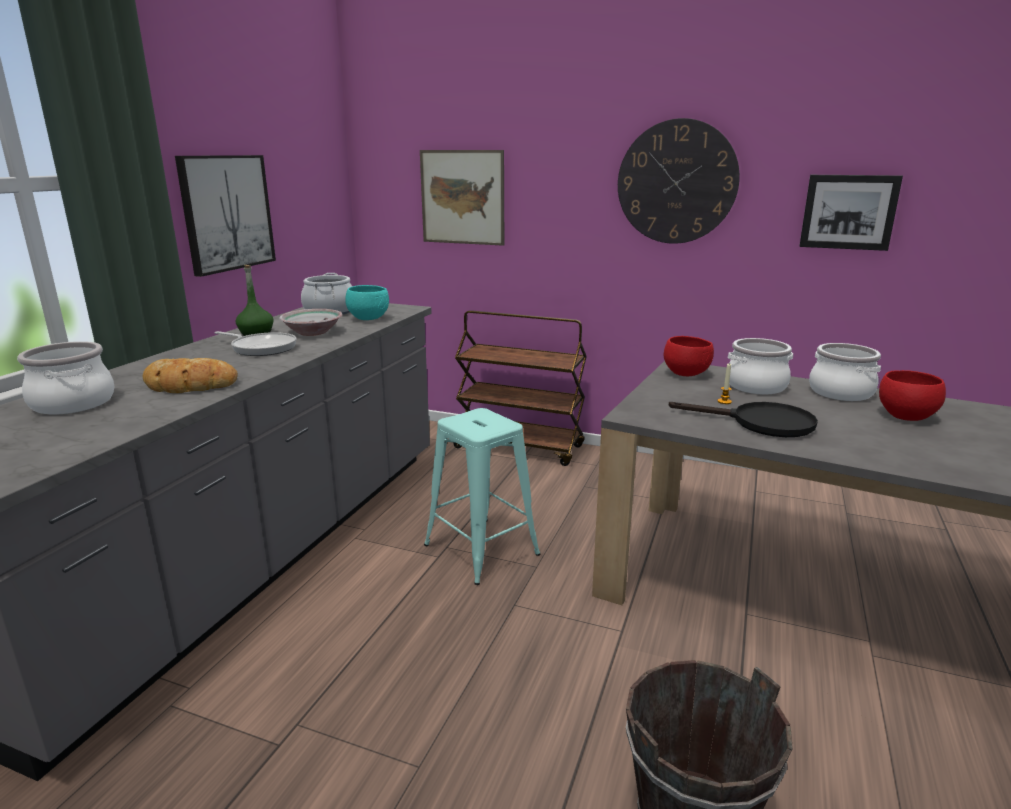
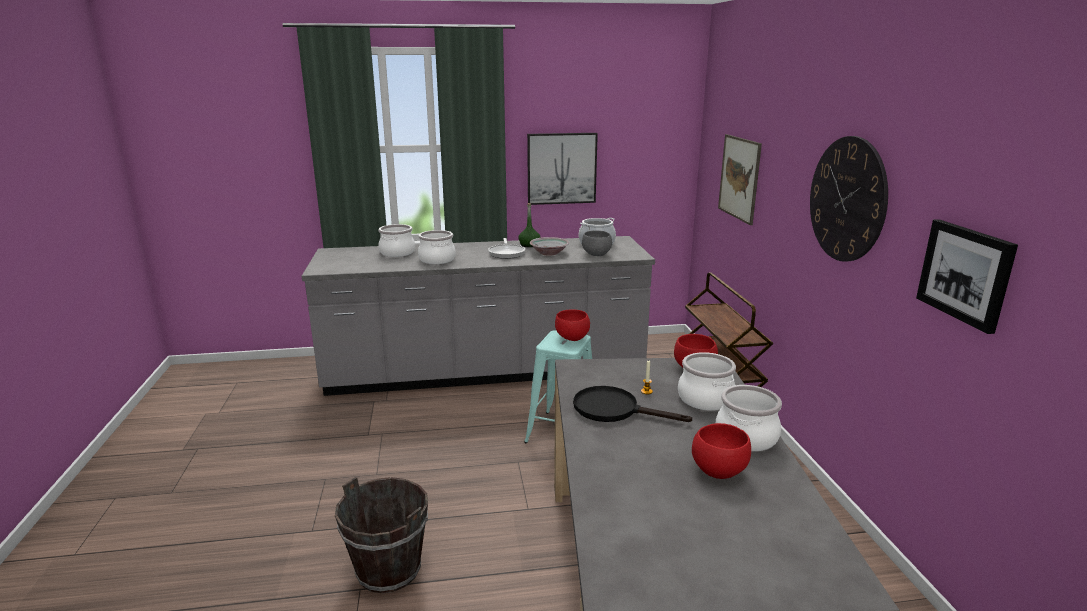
camera: 60 degrees right, 0 degrees up
(189, 385) = (437, 260): bread -> cooking pot
(369, 319) = (597, 255): turquoise bowl -> grey bowl
(480, 416) = (572, 338): none -> red bowl
(760, 423) = (614, 409): black frying pan -> black frying pan turned 120 degrees clockwise

